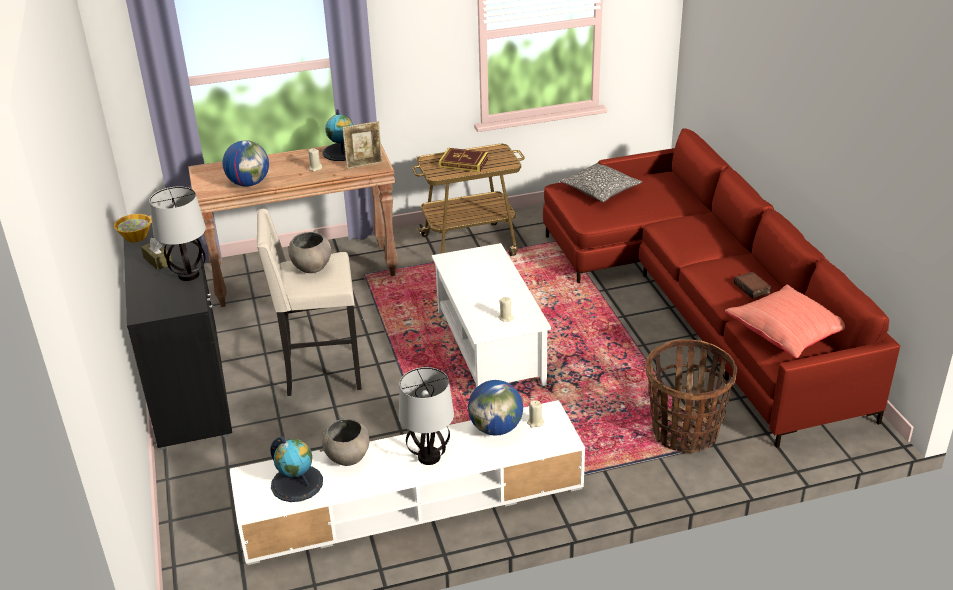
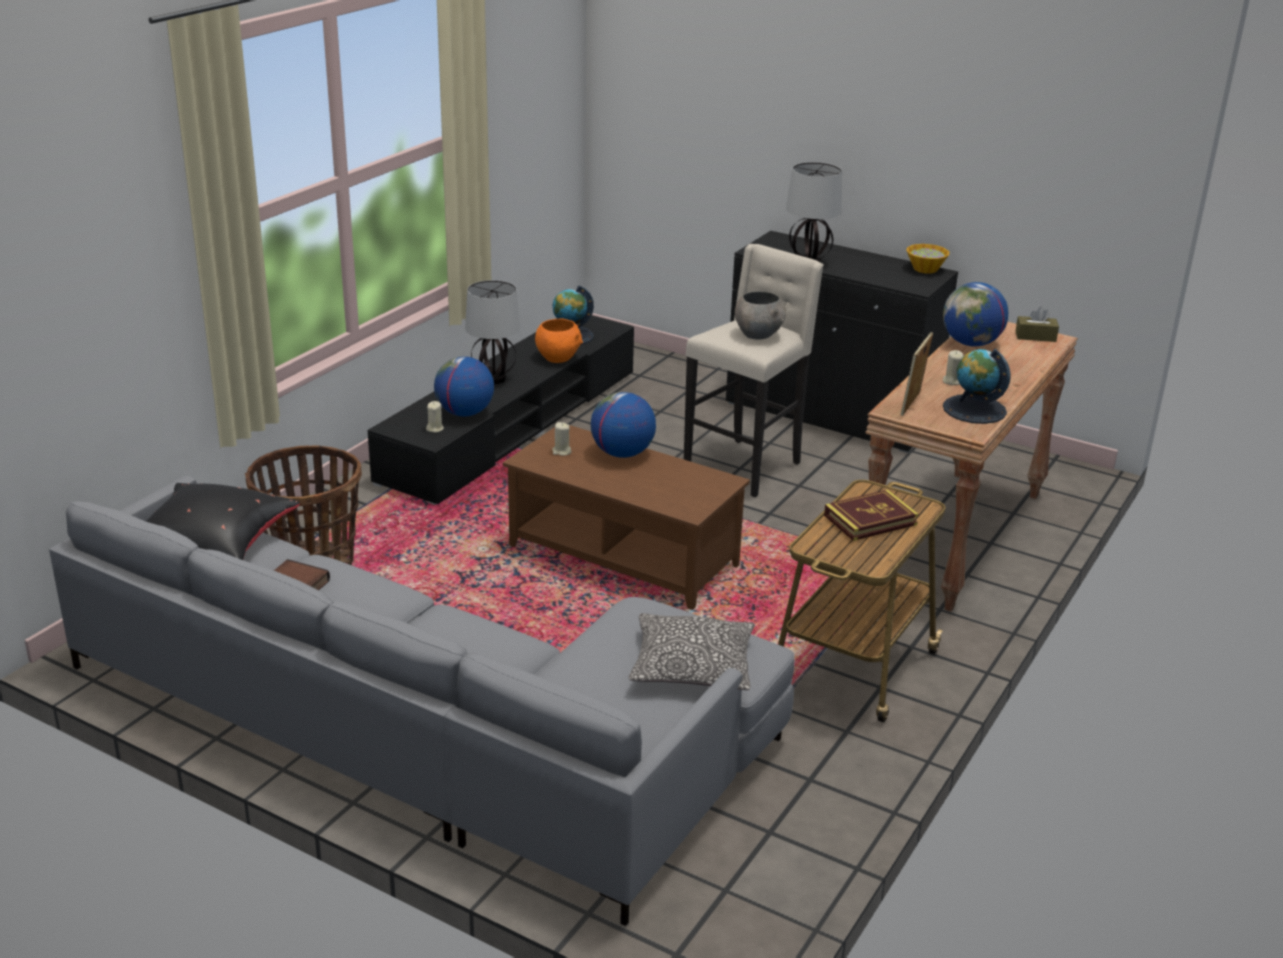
camera: 135 degrees right, 5 degrees down
(158, 261) = (859, 263): brown tissue box -> brown tissue box (1035, 336)
(347, 457) = (558, 358): grey bowl -> orange bowl
(410, 500) = (512, 425): white tv stand -> black tv stand
(473, 300) = (622, 453): none -> globe
(491, 347) = (622, 557): white coffee table -> brown coffee table
(700, 302) = (428, 733): red sofa -> grey sofa
(788, 335) = (212, 547): red pillow -> black pillow

